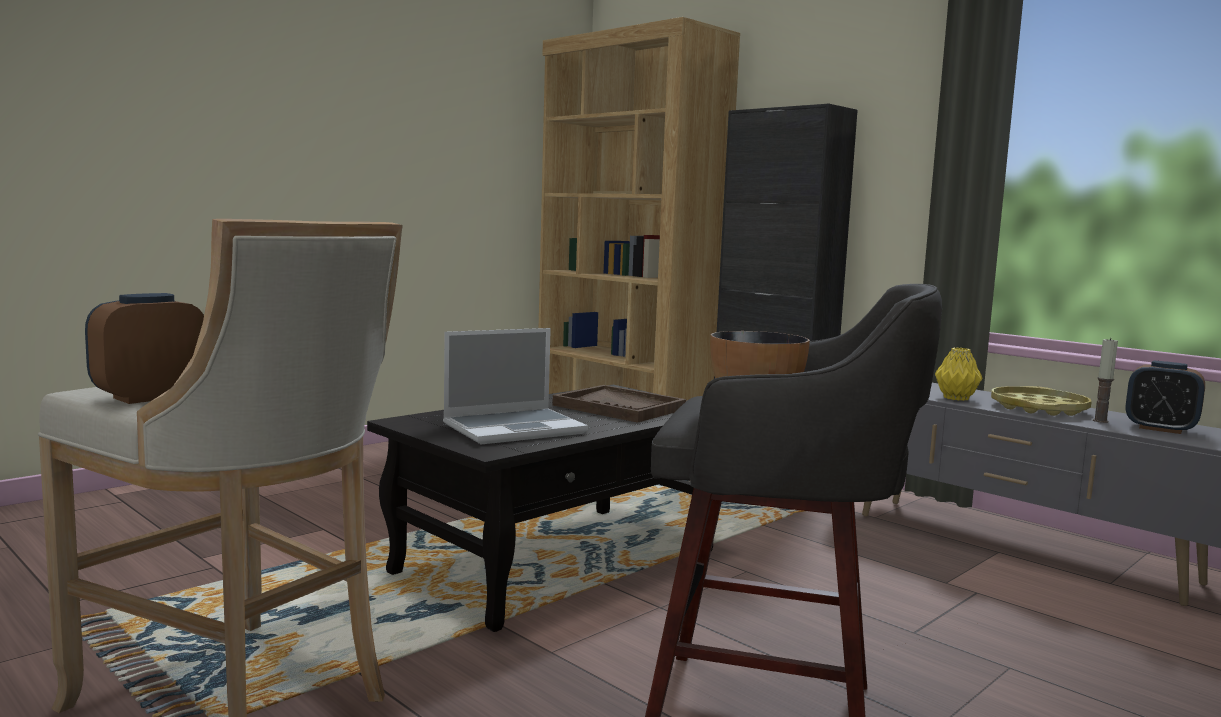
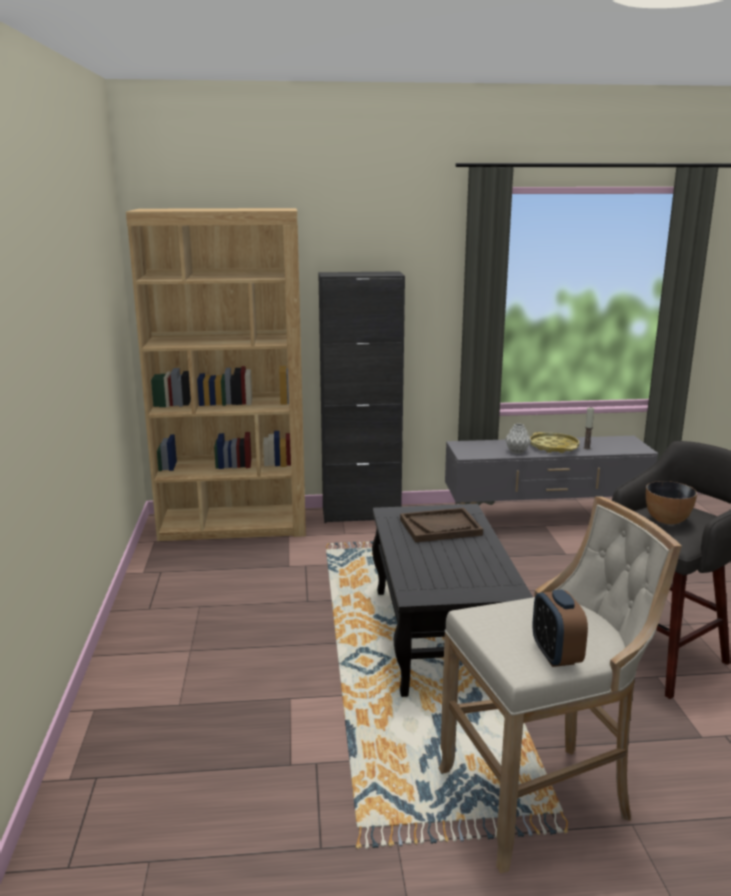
camera: 50 degrees left, 10 degrees up
(515, 428) = (466, 570): laptop -> none
(955, 398) = (516, 452): yellow vase -> grey vase
(1160, 429) = (609, 445): alarm clock -> none

